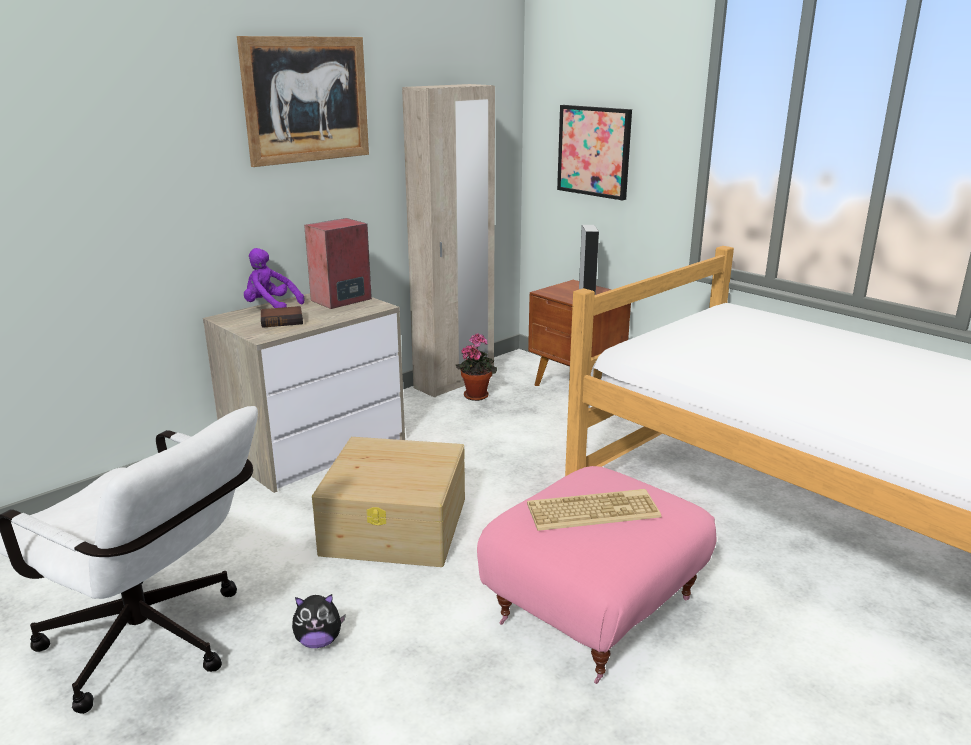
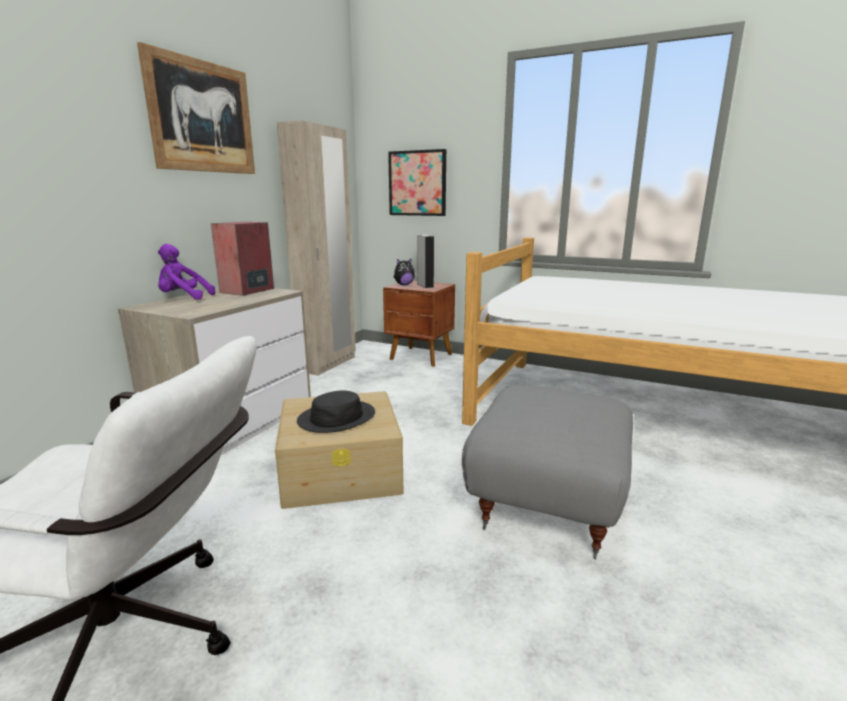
camera: 20 degrees left, 5 degrees down
(282, 321) = (203, 304): book -> none
(319, 641) = (325, 588): plush toy -> plush toy (403, 285)
(388, 470) = (336, 418): none -> black hat
(477, 395) = (351, 370): potted plant -> none
(593, 510) = (551, 410): keyboard -> none
(593, 609) = (546, 500): pink ottoman -> grey ottoman

